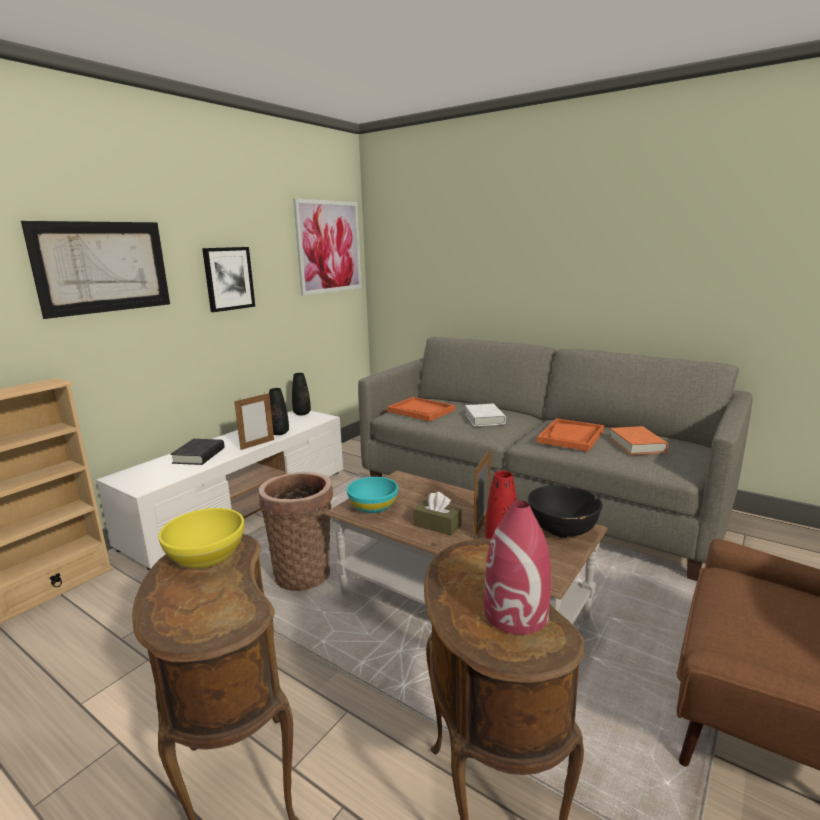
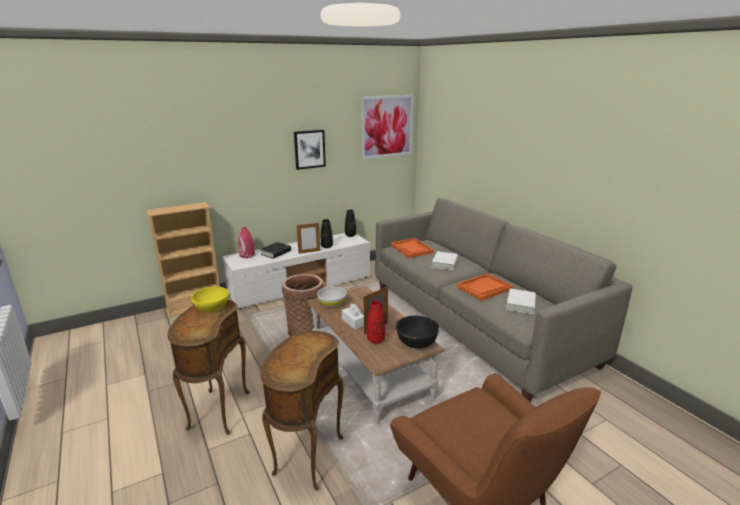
camera: 25 degrees right, 5 degrees up
(103, 267) = (235, 144): picture -> none
(373, 507) = (332, 303): turquoise bowl -> white bowl
(437, 525) = (353, 322): brown tissue box -> white tissue box
(516, 614) = (297, 365): red vase -> red vase (247, 255)
(637, 445) = (520, 304): orange book -> white book

